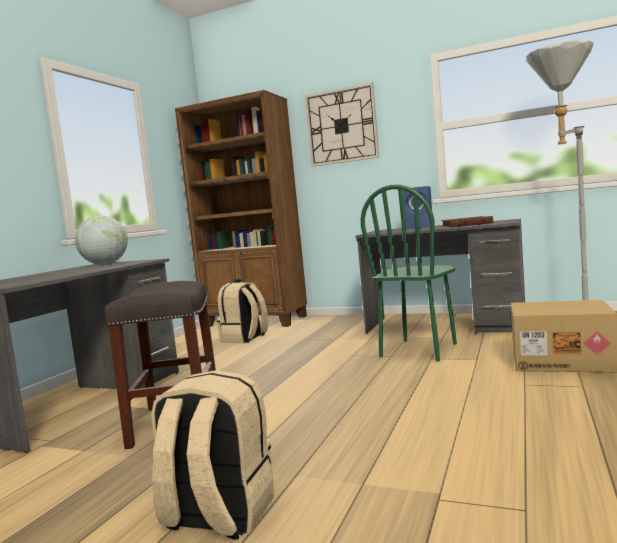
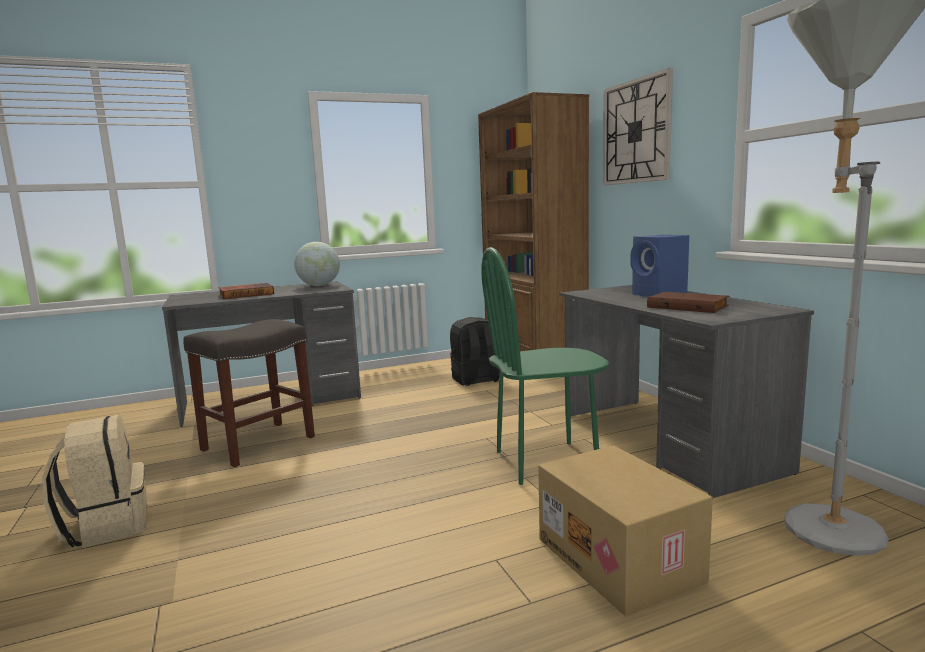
camera: 45 degrees right, 5 degrees up
(55, 274) = (246, 294): none -> book
(244, 339) = (476, 380): beige backpack -> black backpack

